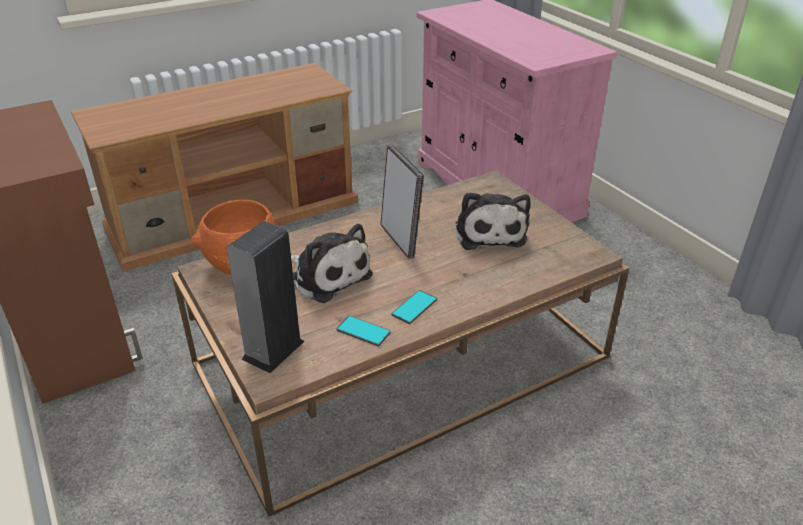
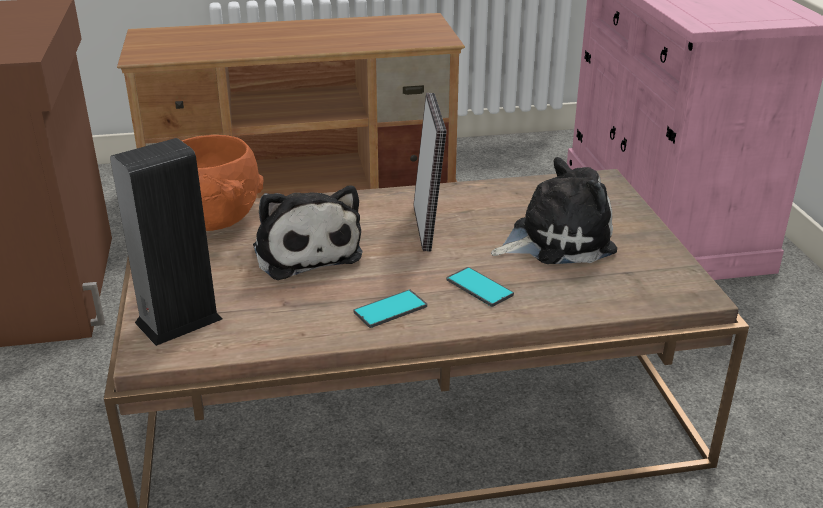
camera: 20 degrees right, 5 degrees down
(363, 331) = (303, 324): phone -> phone (479, 287)
(489, 232) = (556, 240): plush toy -> plush toy turned 120 degrees counterclockwise

